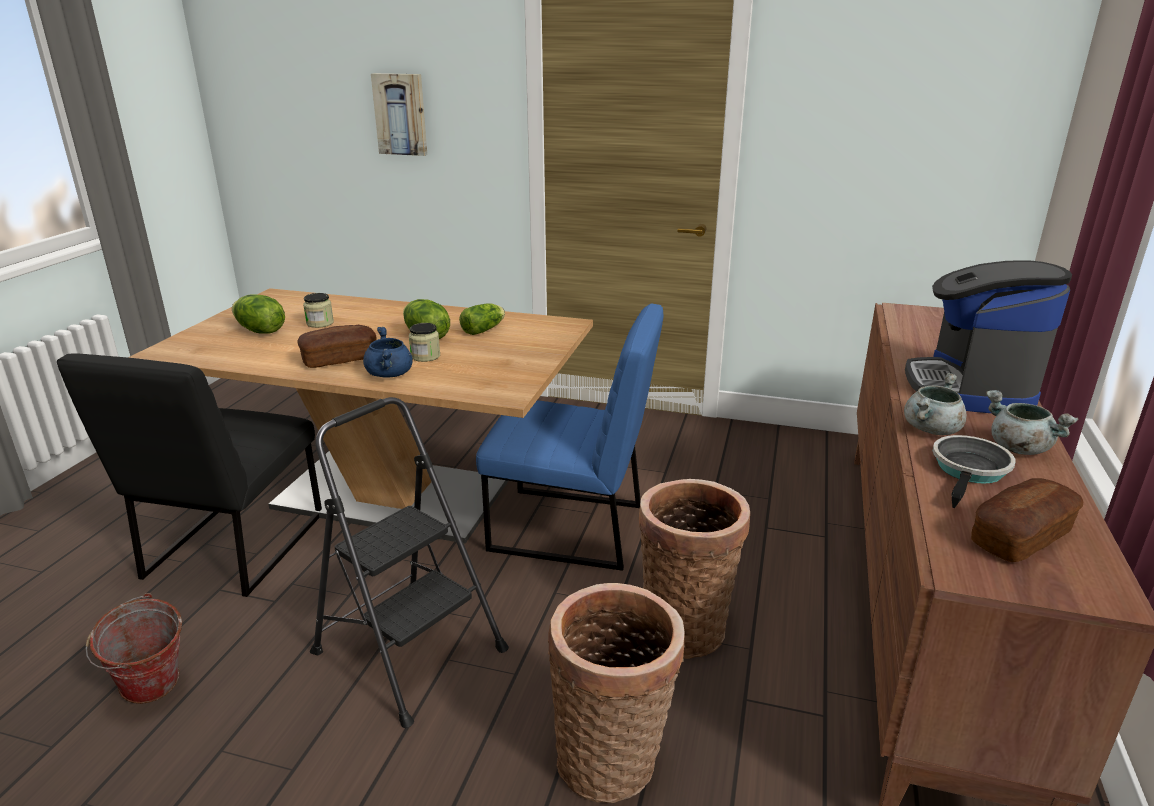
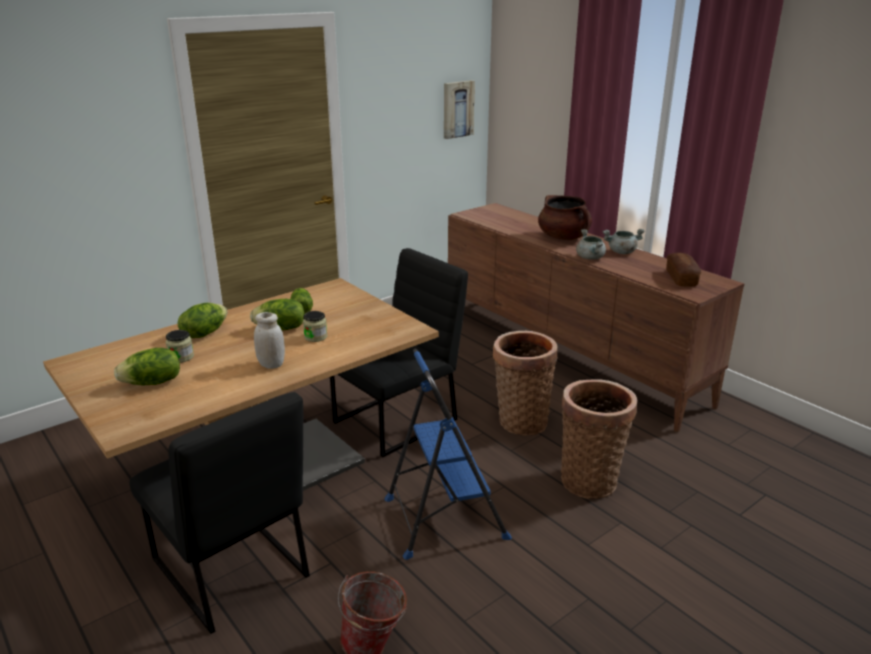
camera: 55 degrees left, 0 degrees up
(340, 359) = (271, 364): bread -> white jar
(378, 314) = (204, 333): none -> lettuce
(390, 374) = (328, 354): blue cooking pot -> none
(401, 114) = (59, 161): picture -> picture (457, 109)
(406, 646) = (441, 518): black step ladder -> blue step ladder
(571, 529) = (399, 419): blue chair -> black chair
(969, 471) = (629, 266): frying pan -> none
(971, 388) = (563, 237): coffee machine -> brown cooking pot

